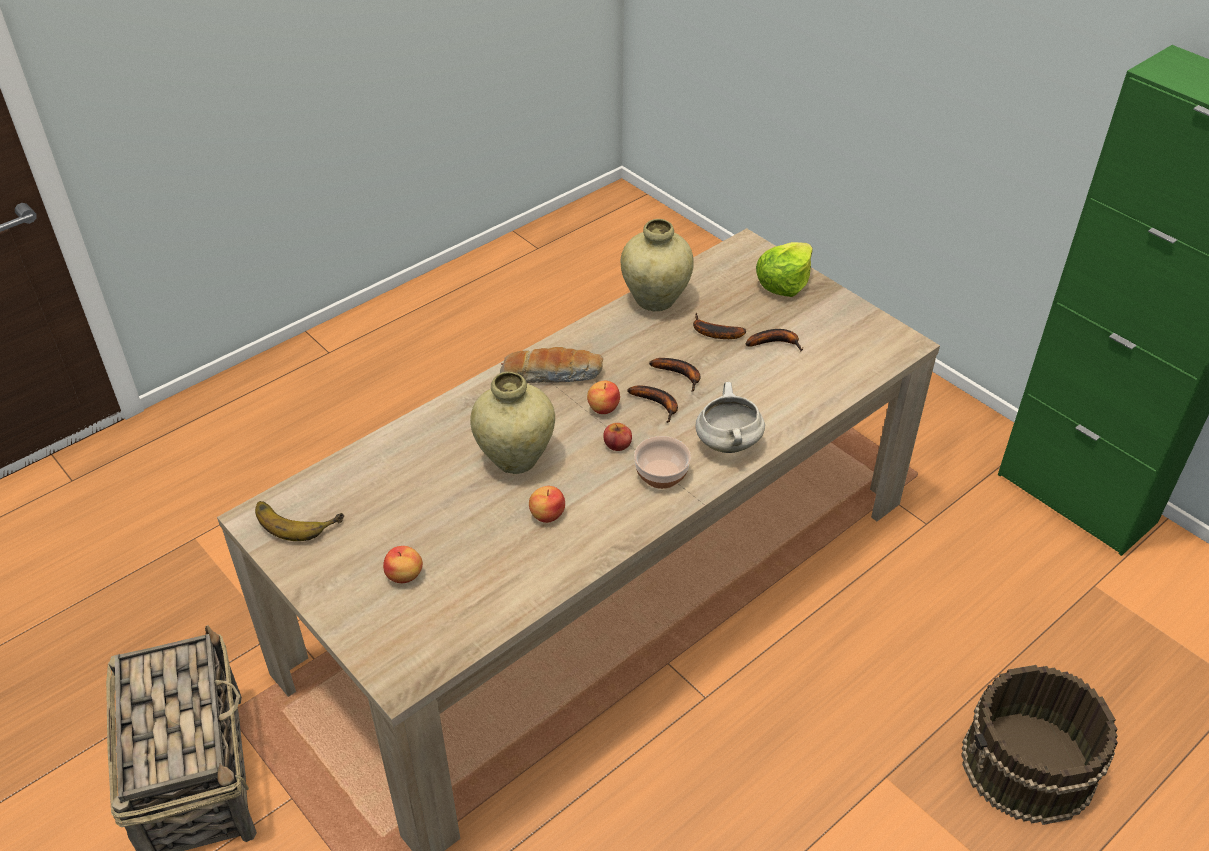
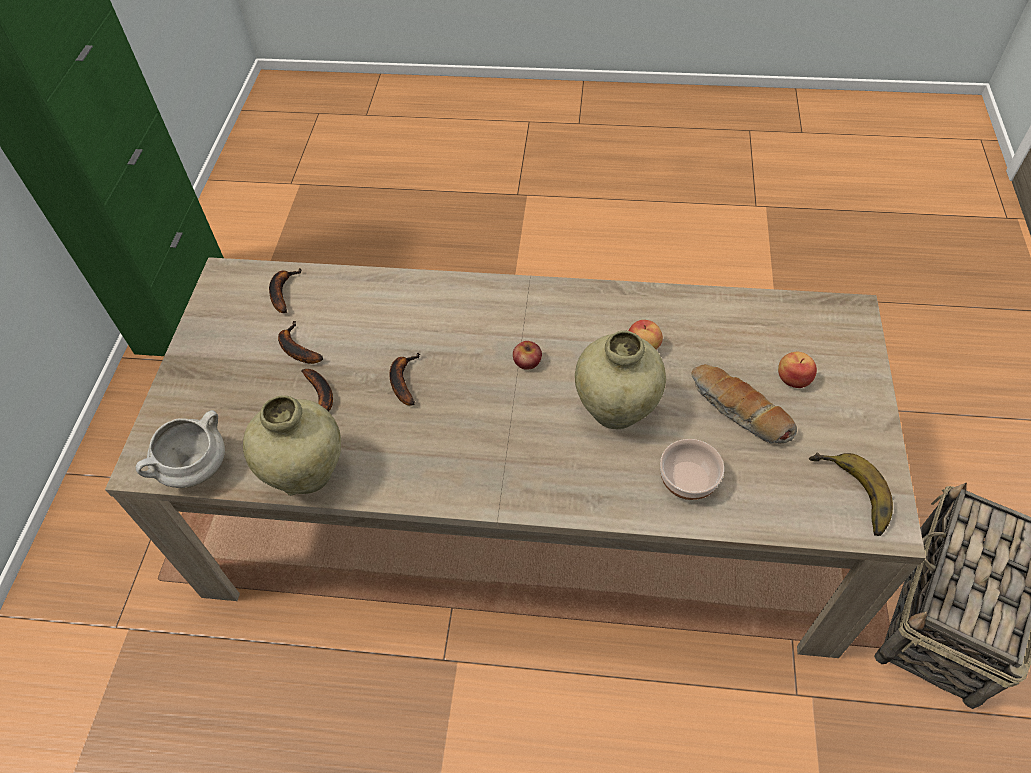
camera: 130 degrees left, 10 degrees up
(551, 374) = (495, 469): bread -> bread (738, 411)
(603, 408) = (497, 400): apple -> none
(658, 404) = (454, 369): banana -> banana (282, 292)
(662, 474) = (528, 314): bowl -> bowl (687, 480)
(727, 442) = (454, 302): white cooking pot -> white cooking pot (195, 469)
(783, 283) = (193, 397): lettuce -> none
(1028, 766) = (443, 234): brown bucket -> none

